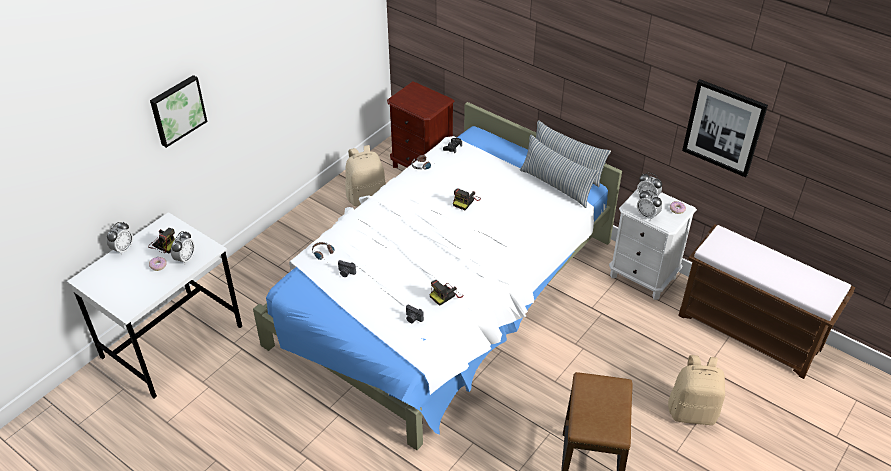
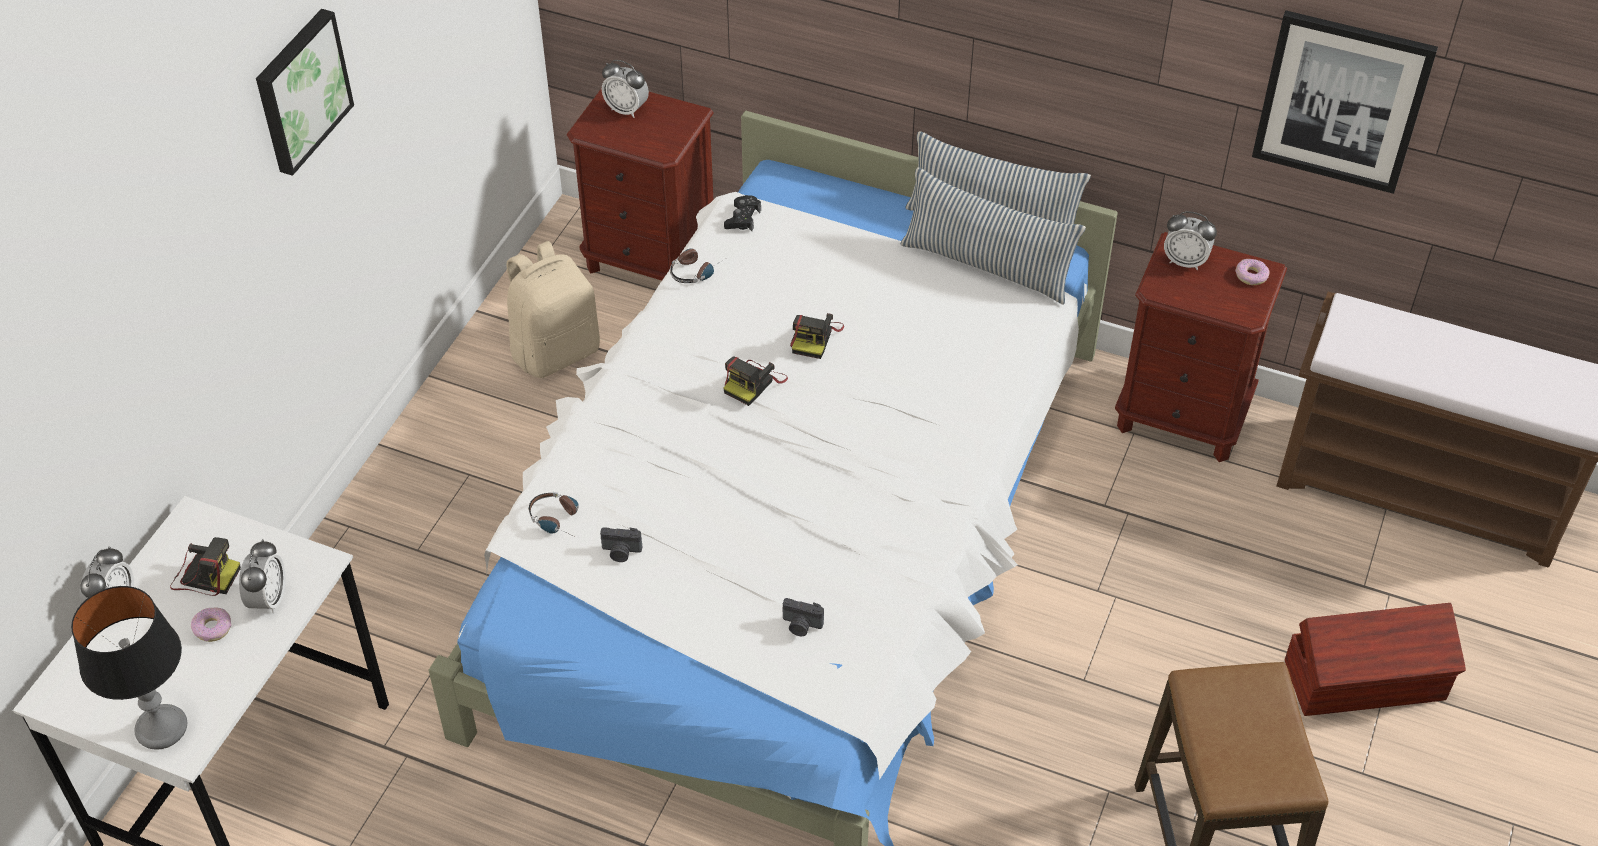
camera: 15 degrees left, 5 degrees up
(122, 300) = (162, 728): none -> table lamp
(177, 110) = (177, 270): picture -> picture (300, 90)
(446, 295) = (850, 558): camera -> camera (754, 383)
(643, 276) = (1182, 417): white nightstand -> brown nightstand
(647, 215) = (1198, 301): alarm clock -> alarm clock (626, 110)
(692, 411) = (1366, 682): beige backpack -> brown storage box

